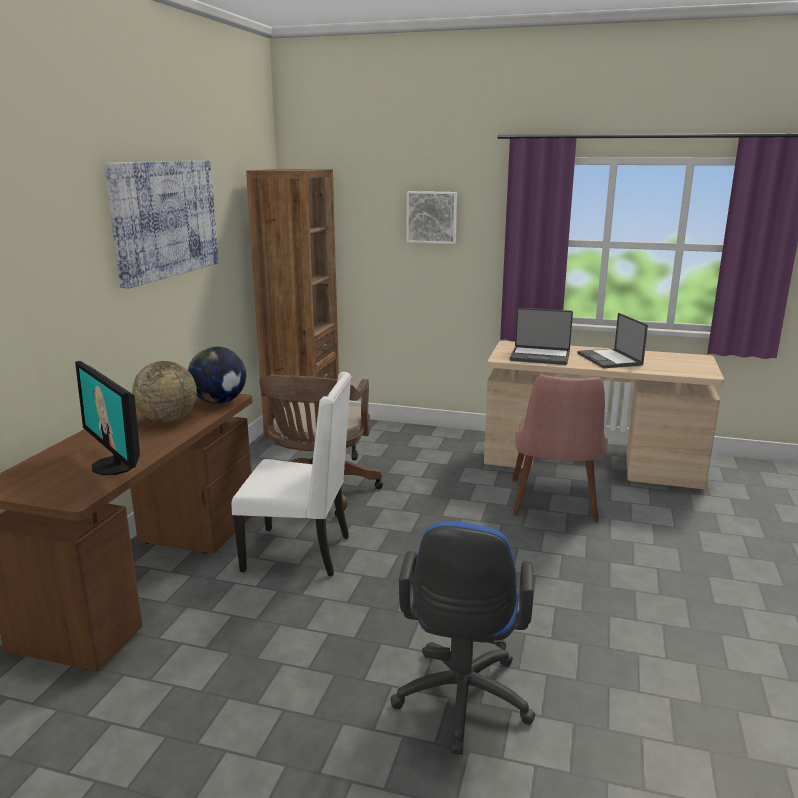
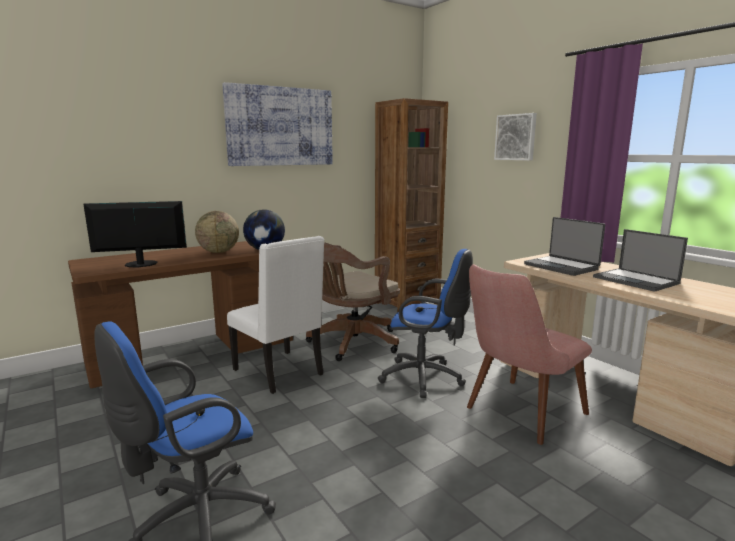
camera: 40 degrees right, 5 degrees down
(115, 465) = (141, 264): monitor -> monitor turned 75 degrees clockwise
(446, 503) = (426, 378): none -> blue office chair
(610, 359) = (636, 280): laptop -> laptop turned 60 degrees counterclockwise

